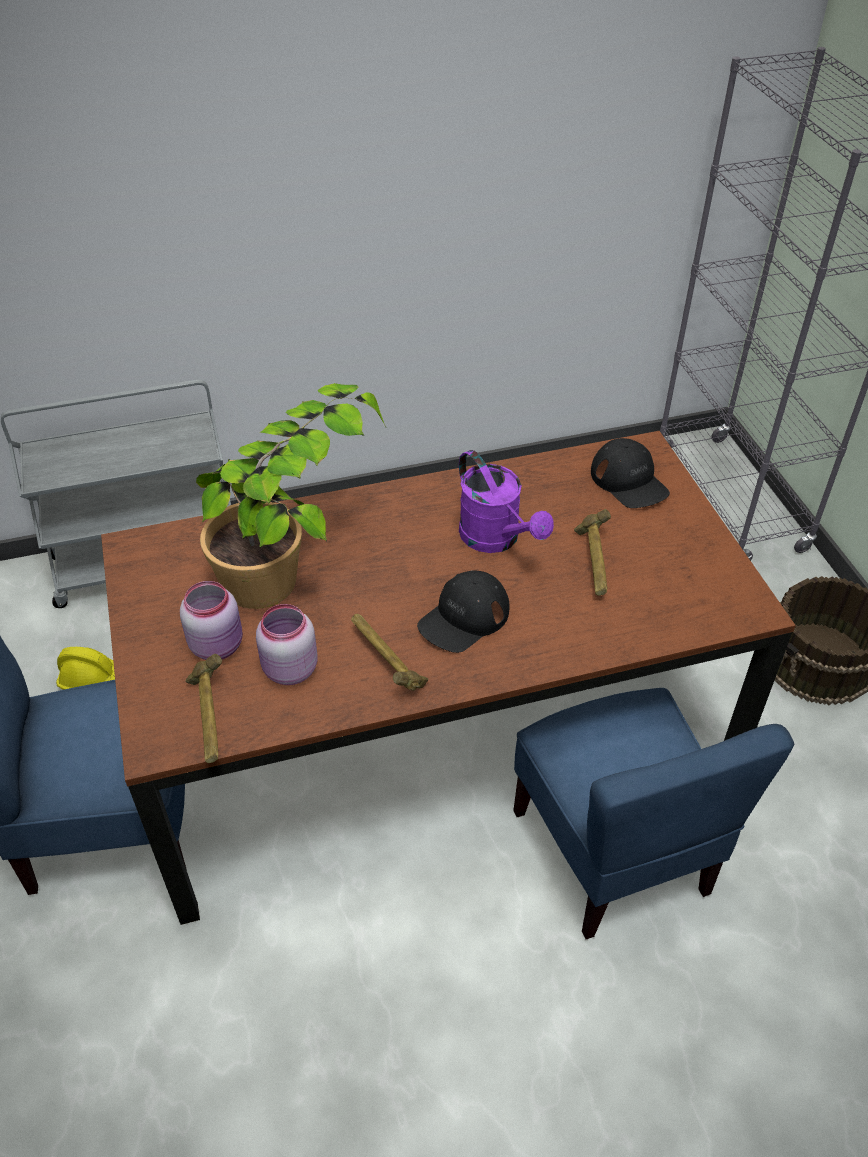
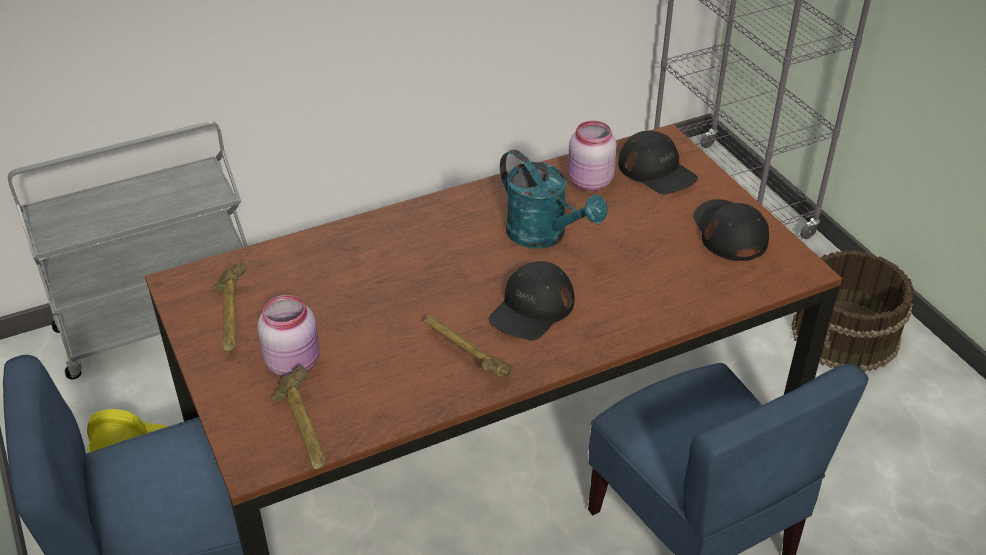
camera: 10 degrees left, 5 degrees down
(288, 670) = (371, 376): pink jar -> pink jar (589, 182)
(296, 568) = (354, 284): potted plant -> none
(496, 539) = (544, 235): purple watering can -> turquoise watering can
(594, 564) = (643, 247): hammer -> hammer (231, 320)
(688, 558) = (729, 232): none -> black cap

